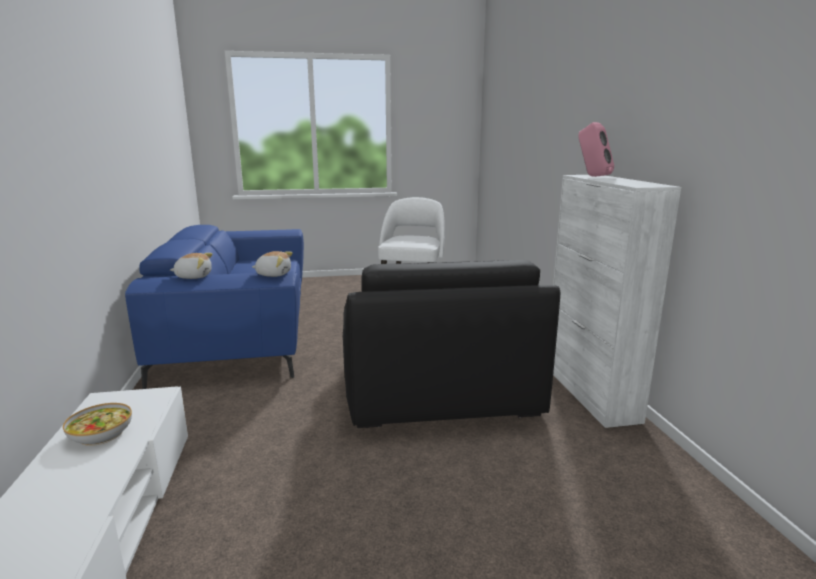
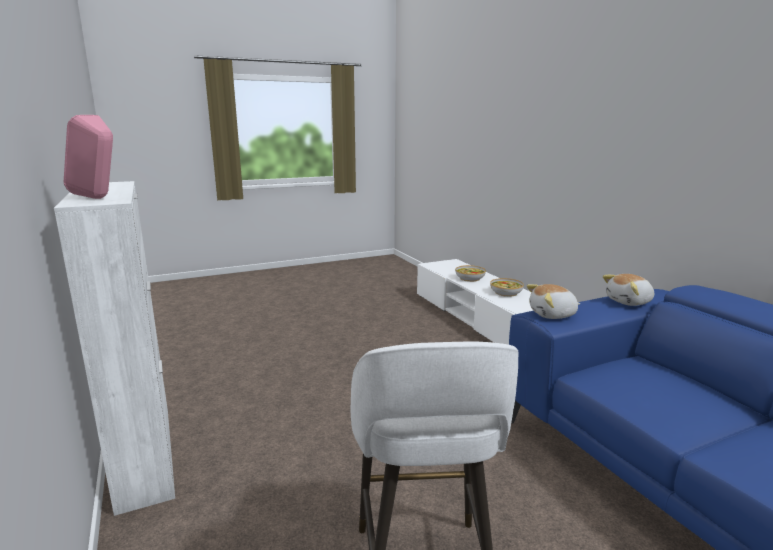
camera: 165 degrees right, 0 degrees up
(68, 500) = (469, 278): none -> bowl
(437, 389) = (335, 431): black armchair -> none

